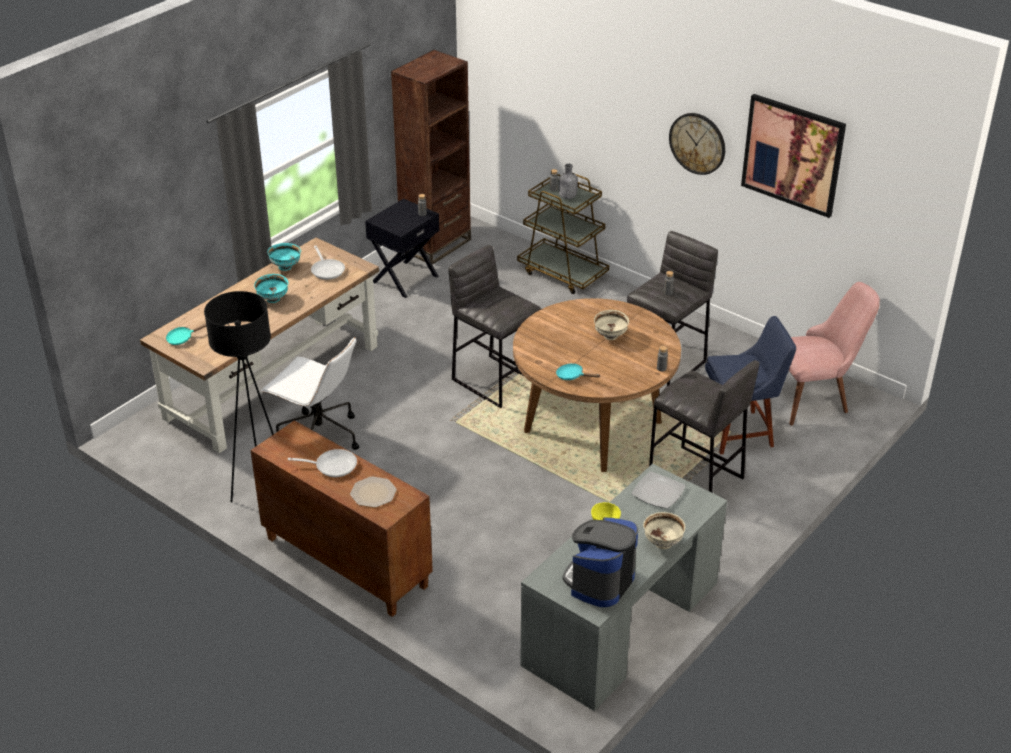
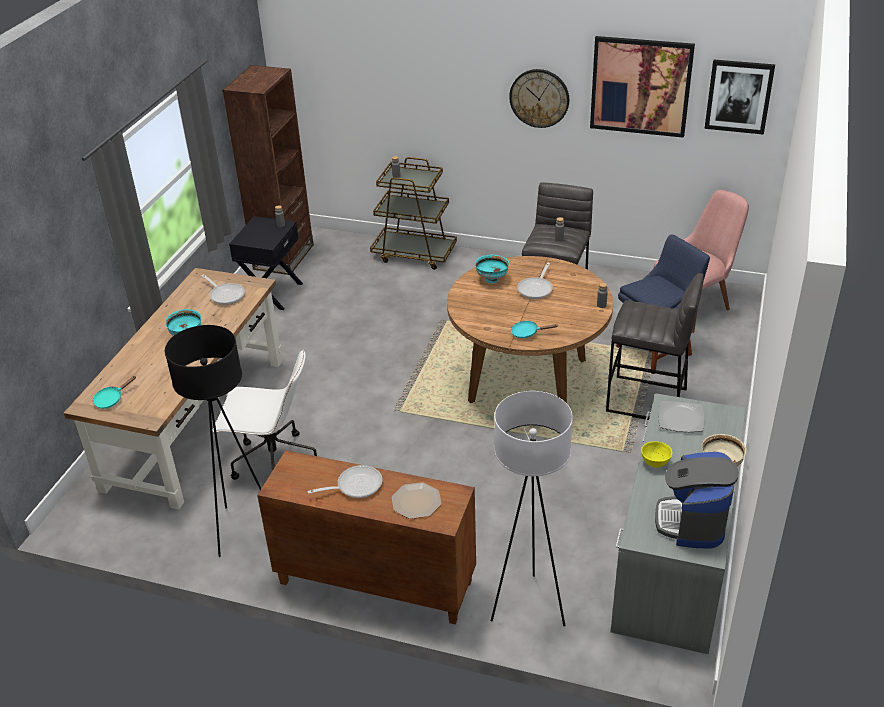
camera: 20 degrees left, 0 degrees up
(285, 267) = (181, 302): turquoise bowl -> turquoise bowl (492, 279)
(463, 623) = (528, 607): none -> white floor lamp
(495, 381) = (413, 363): grey stool -> none
(567, 197) = (413, 179): grey bottle -> none
(611, 336) = (536, 288): beige bowl -> frying pan
(886, 188) = (739, 96): none -> picture

